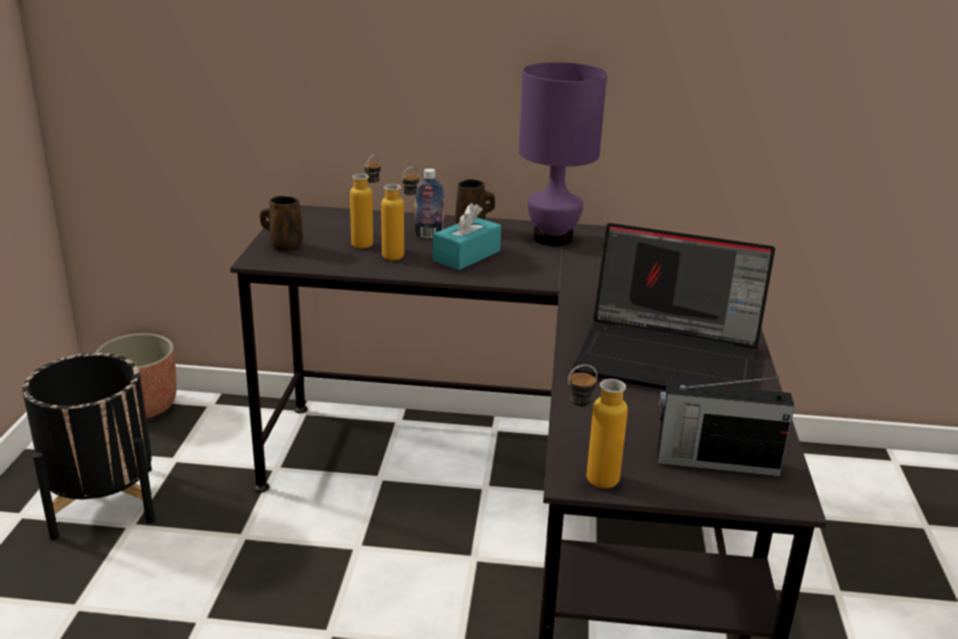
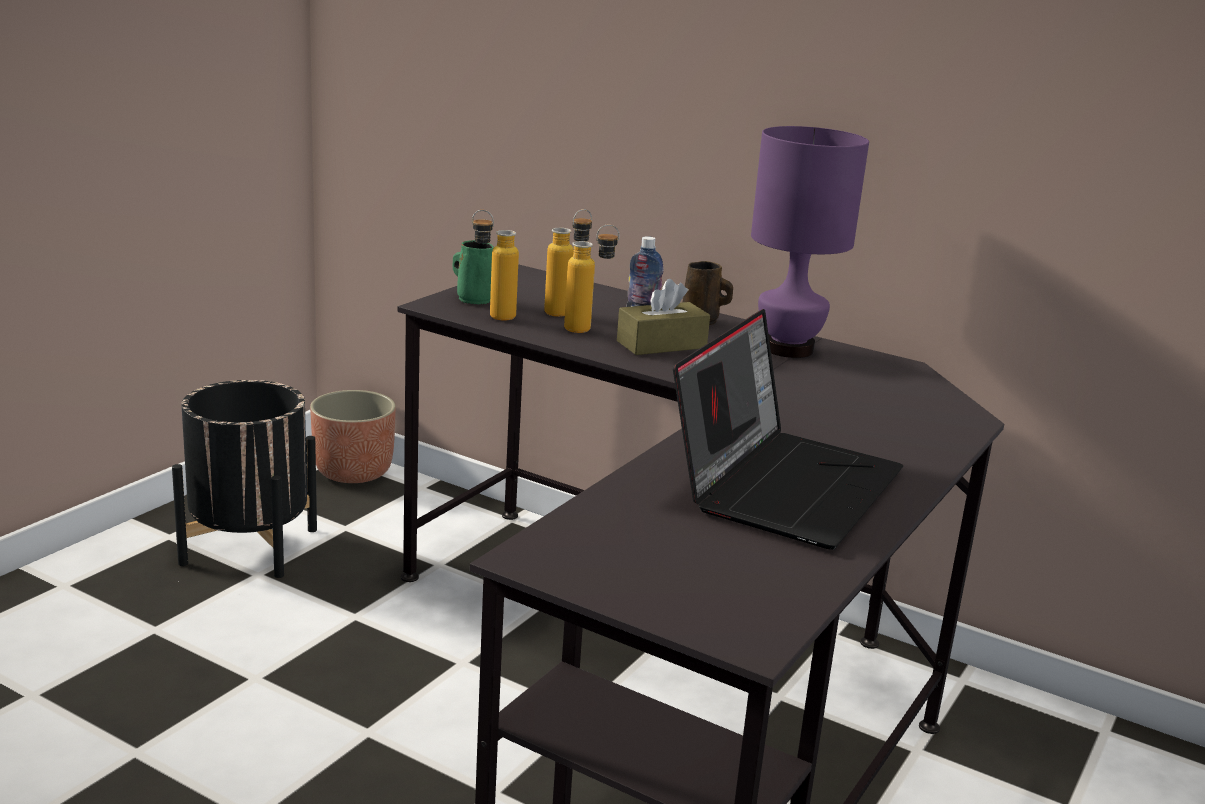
camera: 25 degrees right, 5 degrees down
(284, 246) = (473, 299): brown mug -> green mug
(466, 256) = (661, 344): turquoise tissue box -> brown tissue box
(589, 481) = (535, 564): bottle -> bottle (492, 315)
(670, 357) = (784, 485): laptop -> laptop turned 105 degrees counterclockwise
(714, 462) = (707, 588): radio -> none

